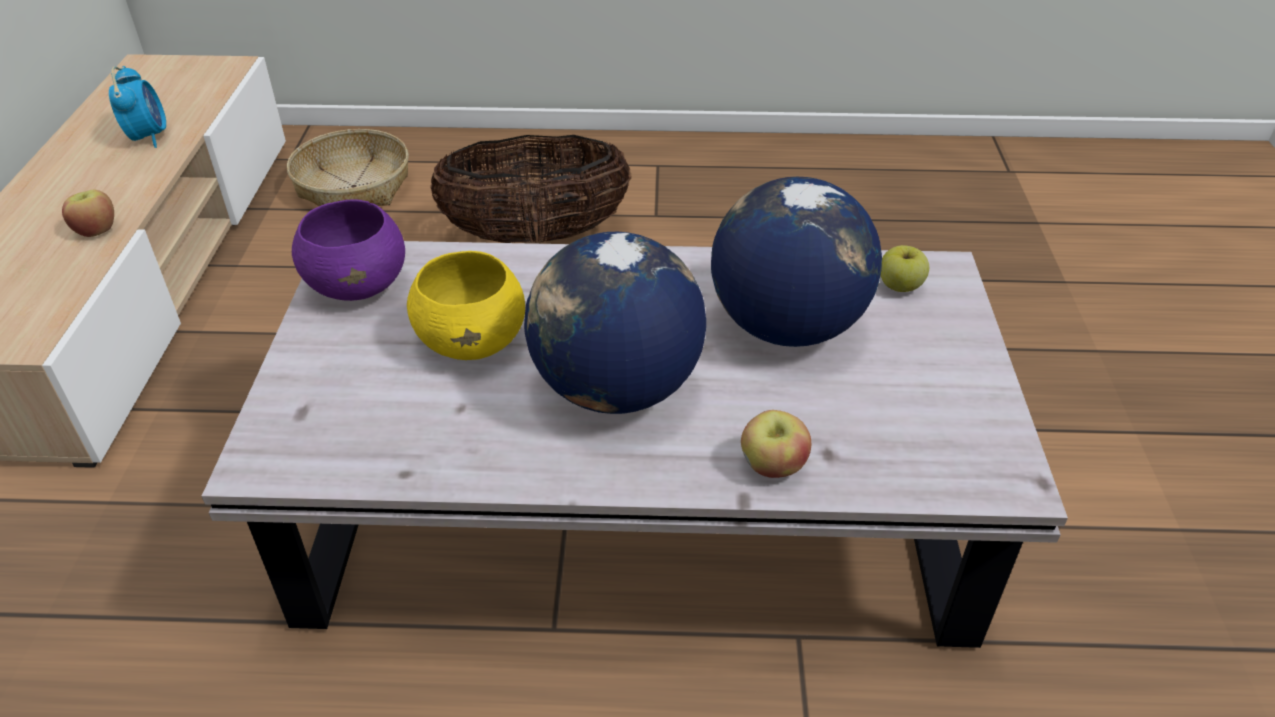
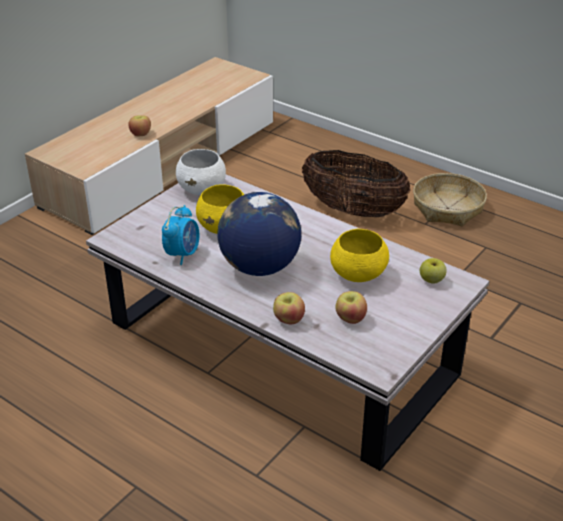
camera: 35 degrees right, 5 degrees down
(148, 137) = (192, 99): alarm clock -> alarm clock (182, 254)
(354, 186) = (287, 155): basket -> basket (447, 208)
(358, 285) = (202, 189): purple bowl -> white bowl
(786, 326) = (357, 274): globe -> yellow bowl
(864, 412) = (350, 319): none -> apple

